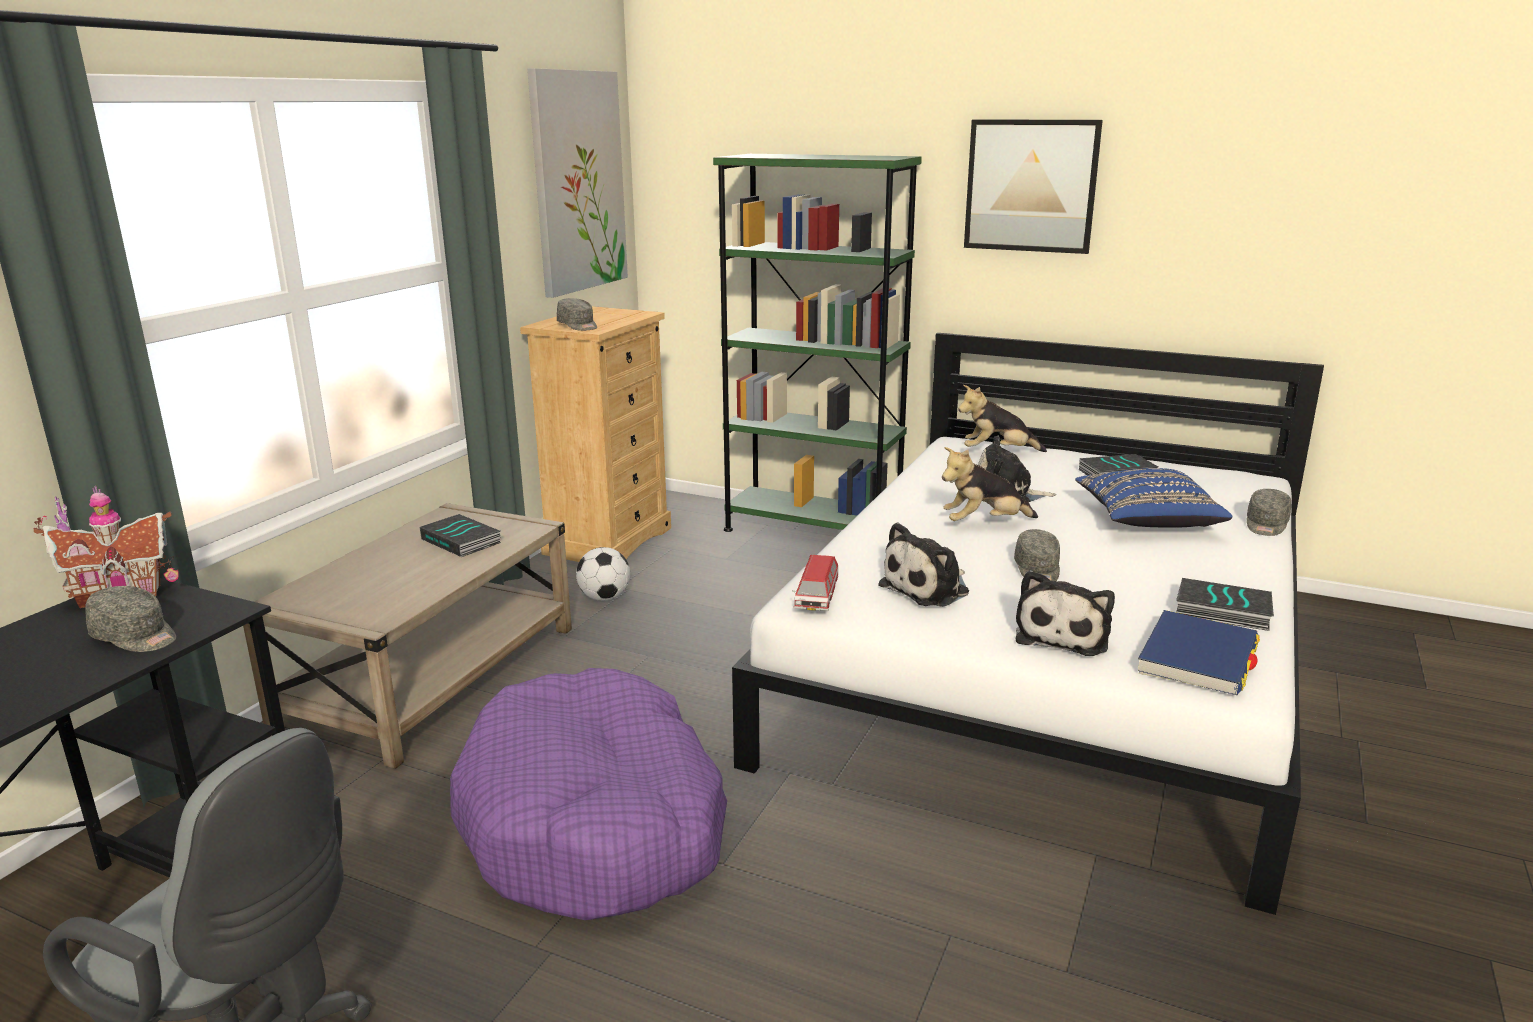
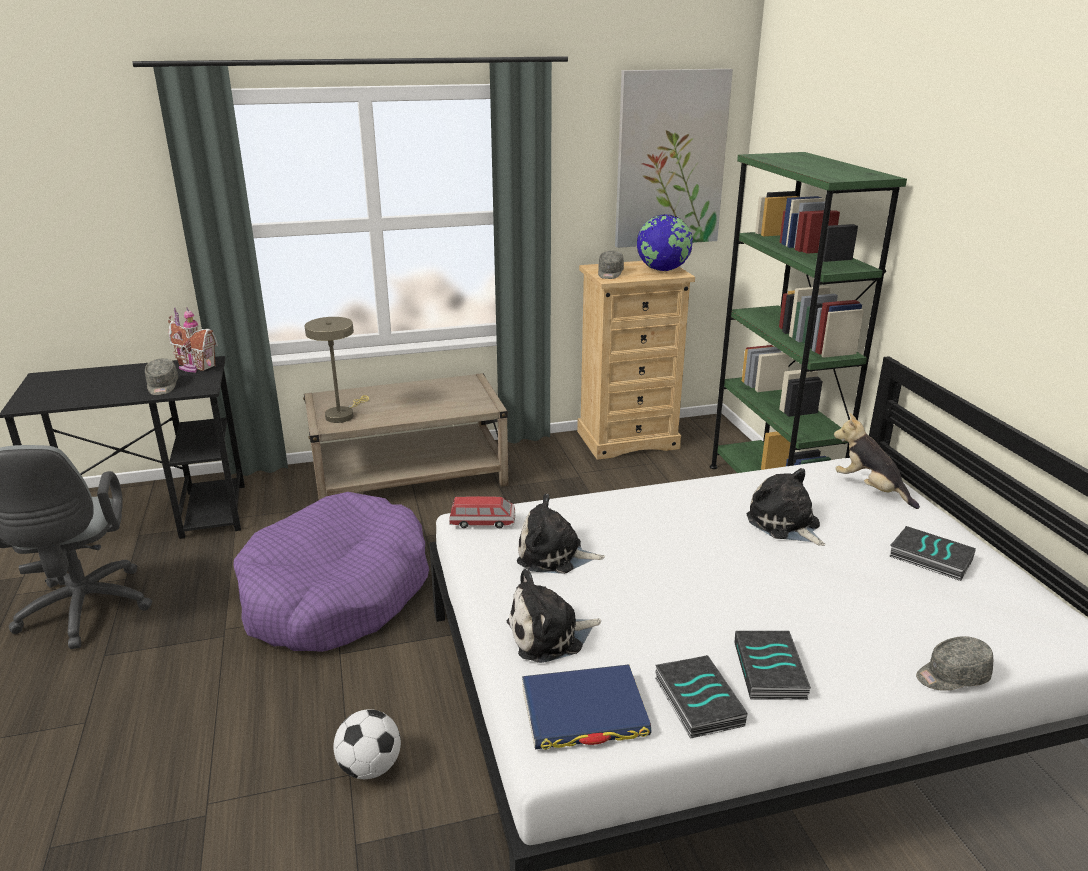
camera: 50 degrees right, 5 degrees up
(366, 604) = (342, 414): none -> beige table lamp
(462, 541) = (442, 399): book -> book (771, 671)
(604, 598) = (558, 475): football -> football (369, 767)
(619, 314) = (663, 270): none -> globe
(816, 598) = (483, 522): toy car -> toy car turned 150 degrees counterclockwise
(984, 523) = (703, 535): plush toy -> none
(1030, 186) = (986, 229): picture -> none
(1037, 570) = (650, 587): grey cap -> none
(1146, 520) = (841, 605): blue pillow -> none

